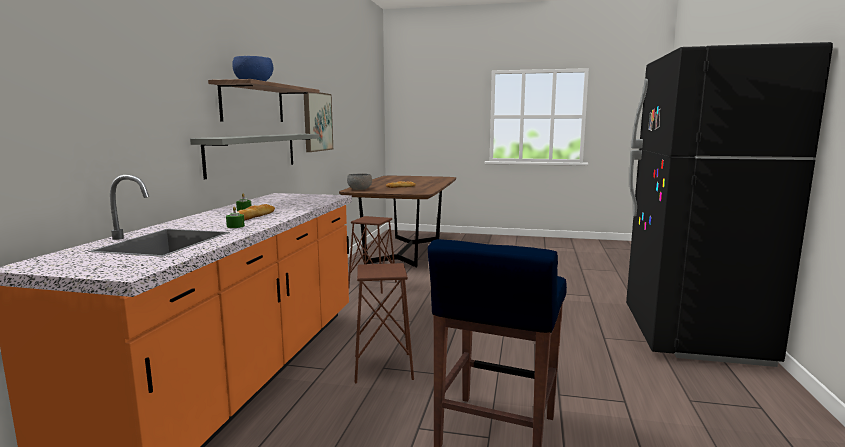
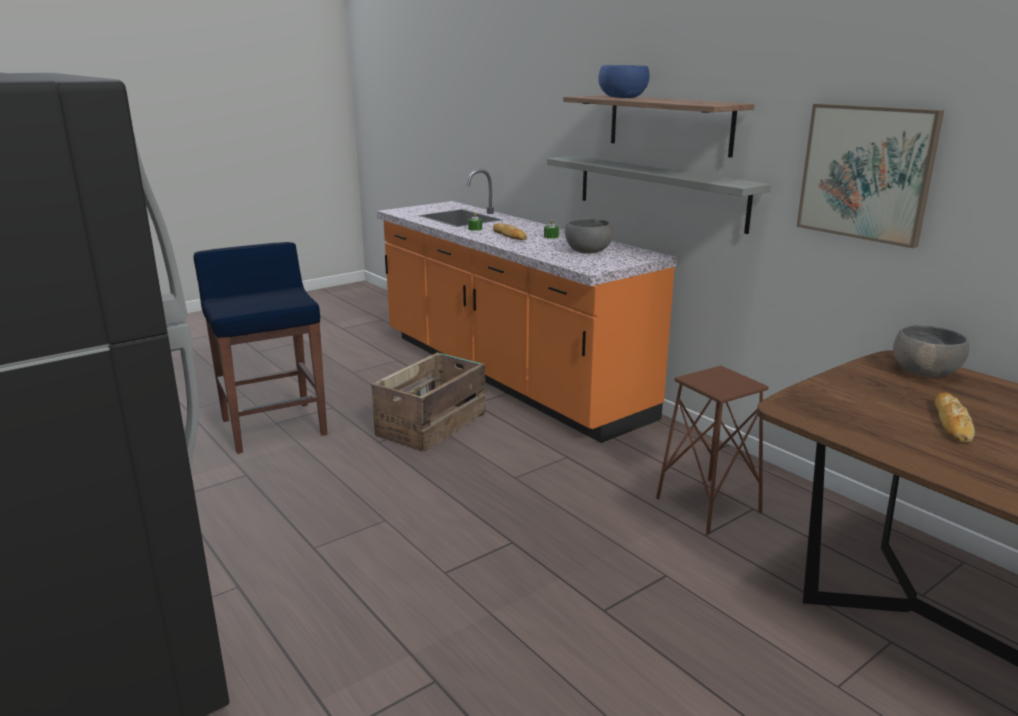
camera: 130 degrees right, 10 degrees up
(285, 201) = (588, 251): none -> grey bowl
(383, 367) = (433, 424): brown stool -> crate

